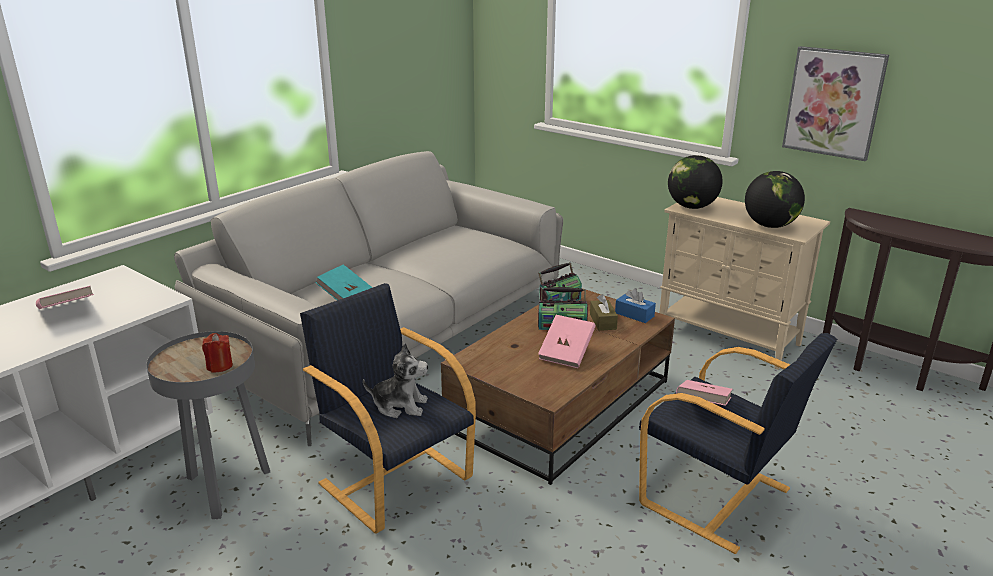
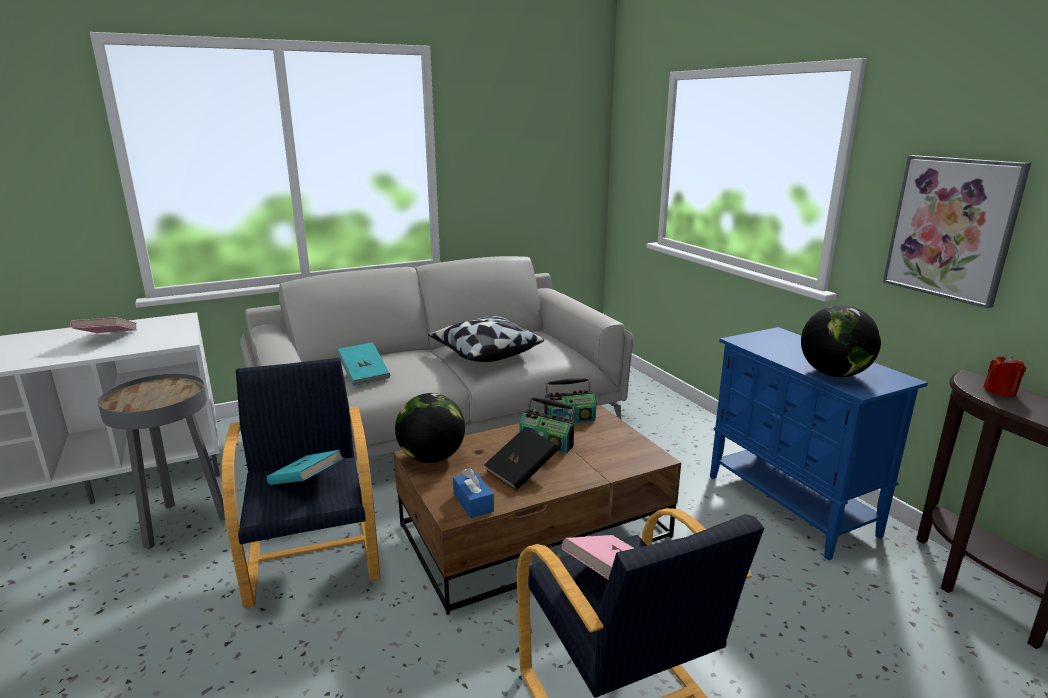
camera: 25 degrees right, 5 degrees down
(219, 366) = (157, 404): red candle -> red candle (1000, 391)
(400, 405) = (306, 482): plush toy -> turquoise book
(437, 256) = (484, 353): none -> pillow
(566, 353) = (521, 472): pink book -> black book
(603, 321) = (594, 448): brown tissue box -> none
(634, 315) = (637, 449): blue tissue box -> blue tissue box (473, 502)
(692, 207) = (755, 340): globe -> globe (432, 458)
(729, 337) = (791, 505): beige cabinet -> blue cabinet

